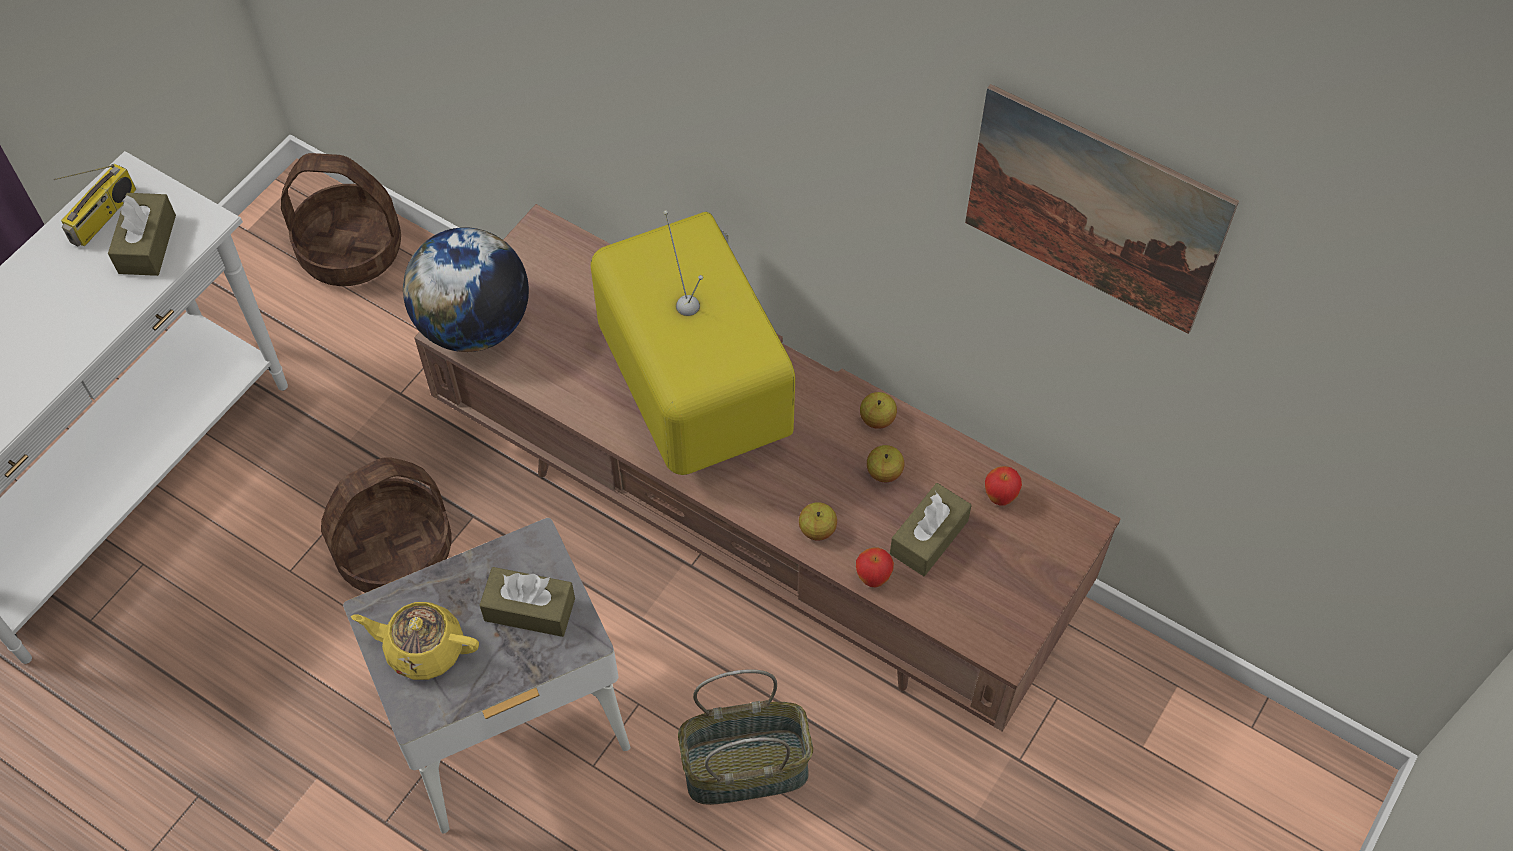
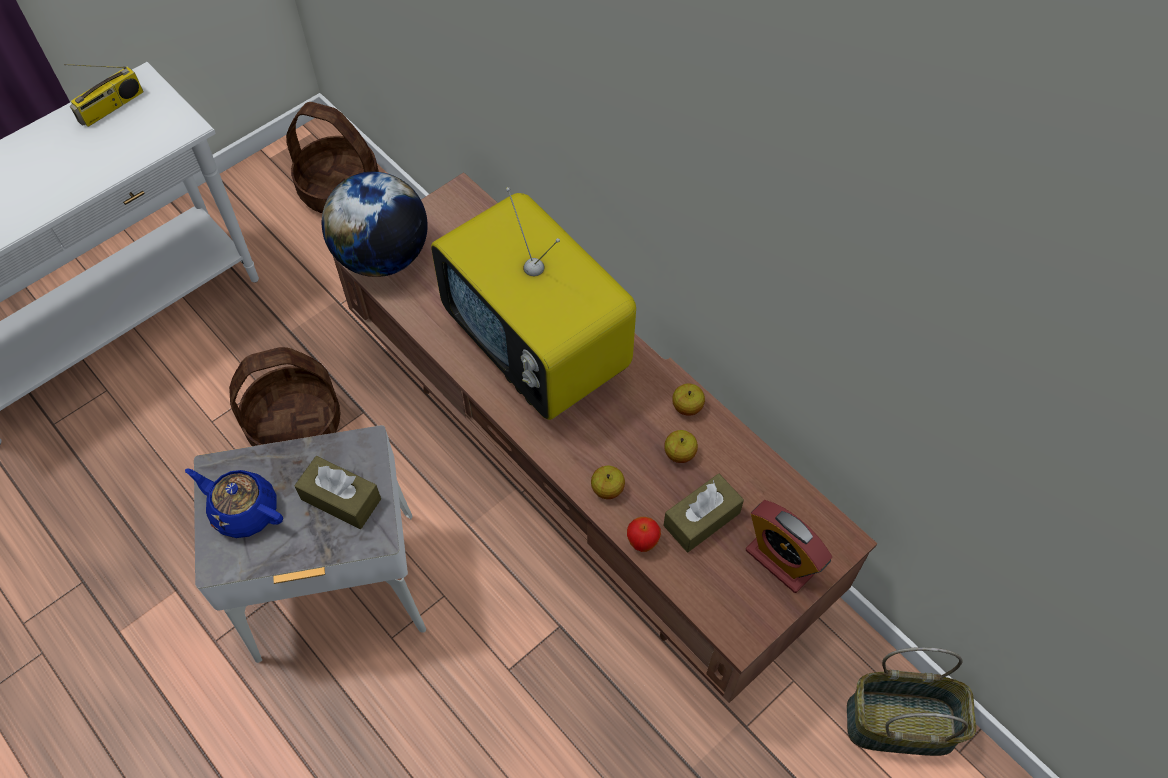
camera: 15 degrees right, 0 degrees up
(147, 244) = (135, 135): brown tissue box -> none
(423, 648) = (244, 510): yellow teapot -> blue teapot
(692, 393) = (539, 350): television -> television turned 150 degrees clockwise
(746, 765) = (515, 670): basket -> basket (901, 722)
(1000, 497) = (774, 499): apple -> none
(1025, 560) = (781, 560): none -> alarm clock
(1093, 210) = (894, 249): picture -> none

